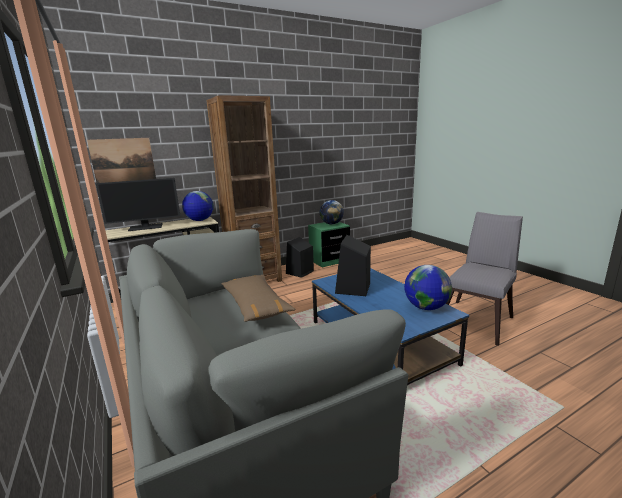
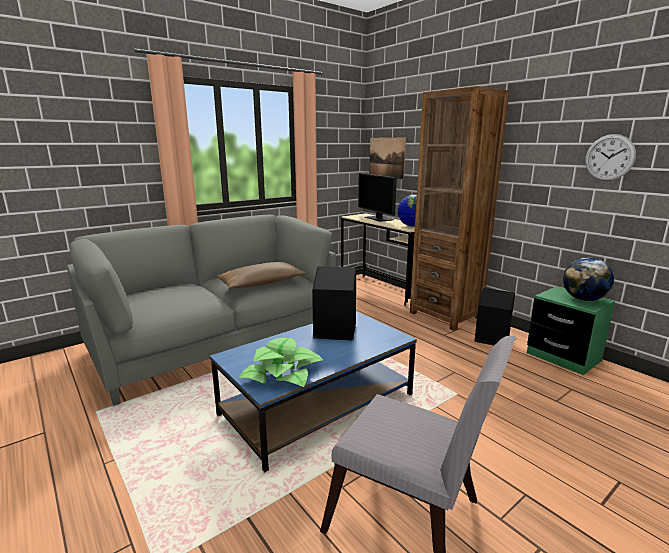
camera: 80 degrees right, 0 degrees up
(316, 144) = (609, 157): none -> wall clock
(426, 307) = (282, 373): globe -> potted plant

